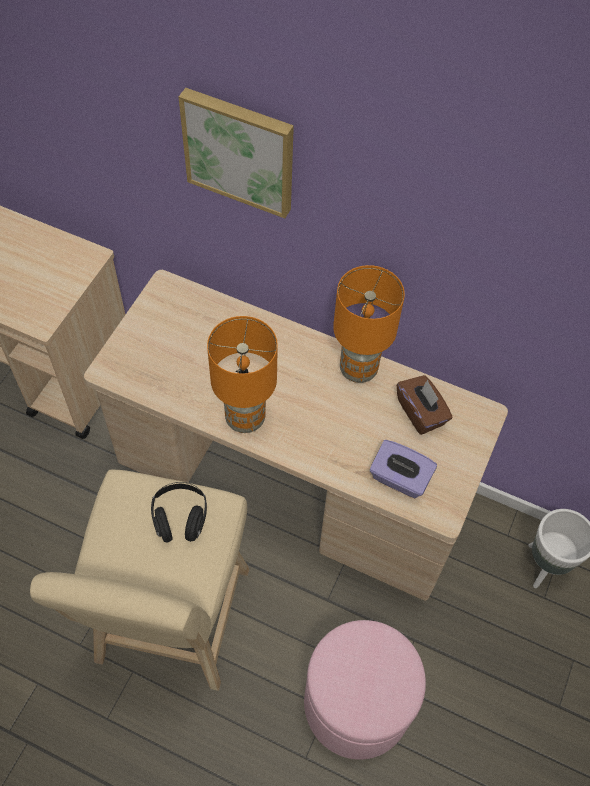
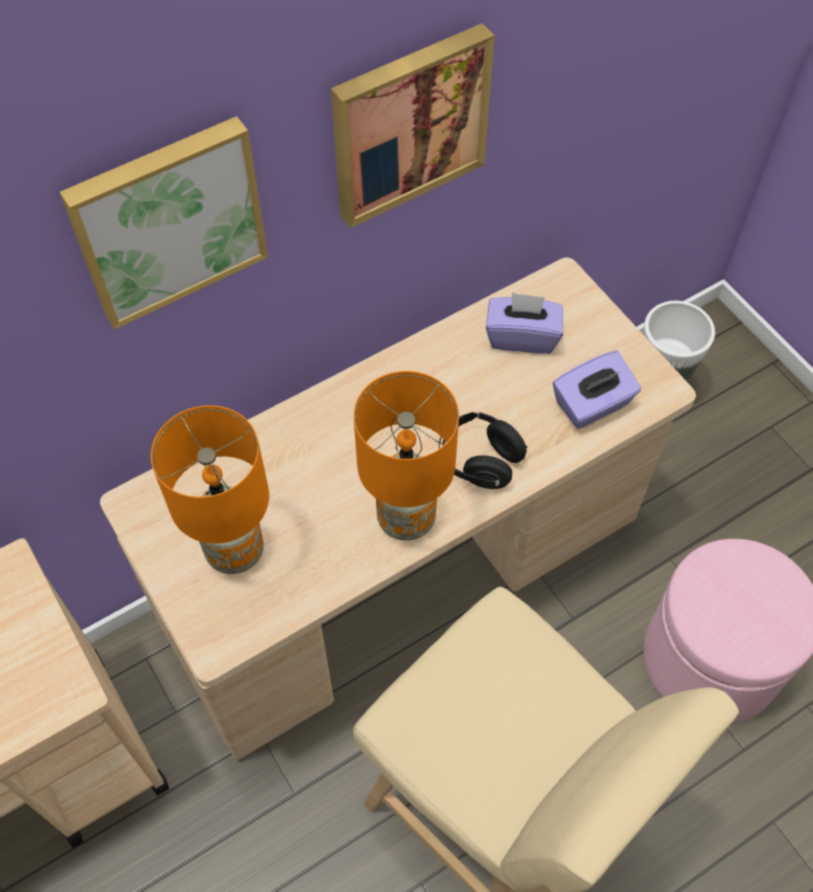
camera: 55 degrees left, 0 degrees up
(180, 518) = (491, 672): black headphones -> black headphones (479, 461)
(359, 369) = (422, 362): orange table lamp -> orange table lamp (235, 549)
(405, 217) = (408, 123): none -> picture
(421, 413) = (522, 337): brown tissue box -> purple tissue box

